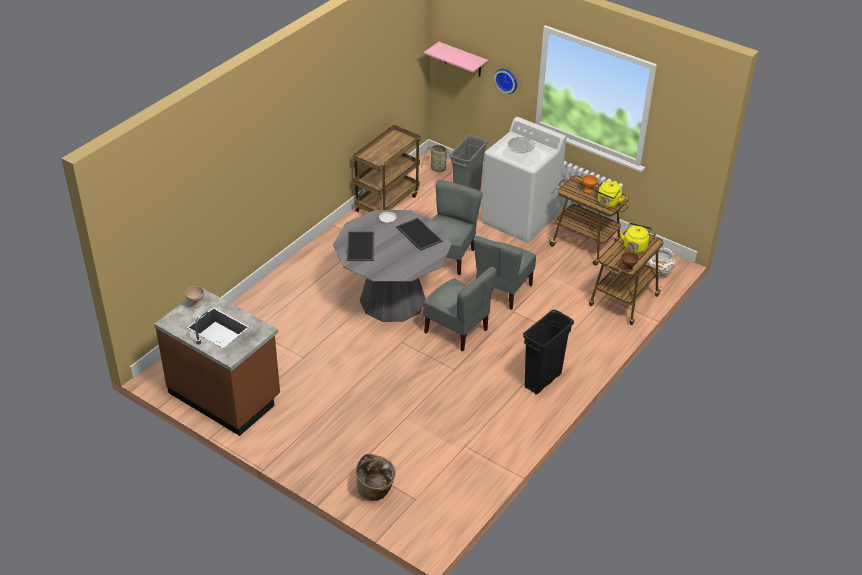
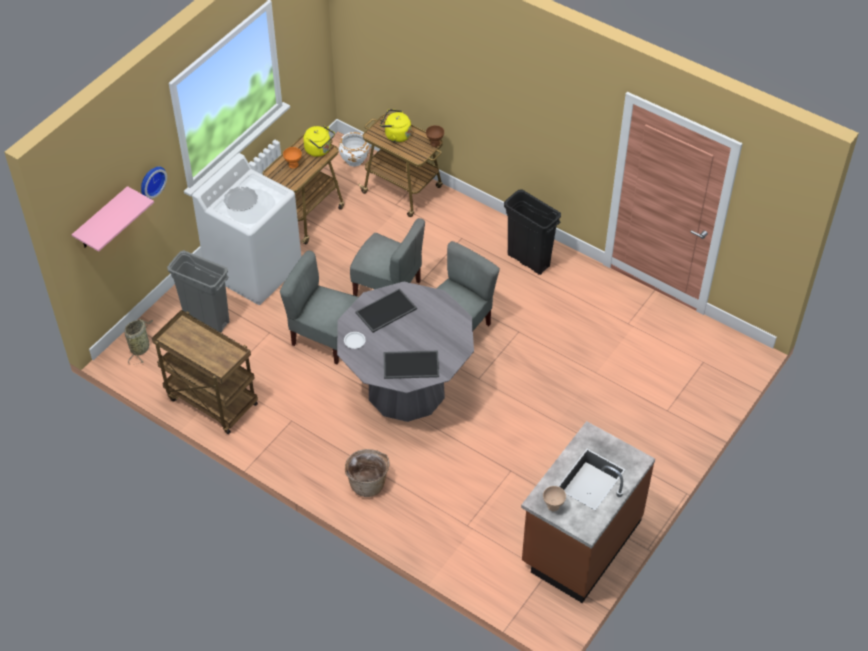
camera: 90 degrees left, 10 degrees up
(376, 491) = (698, 394): basket -> basket (368, 482)

